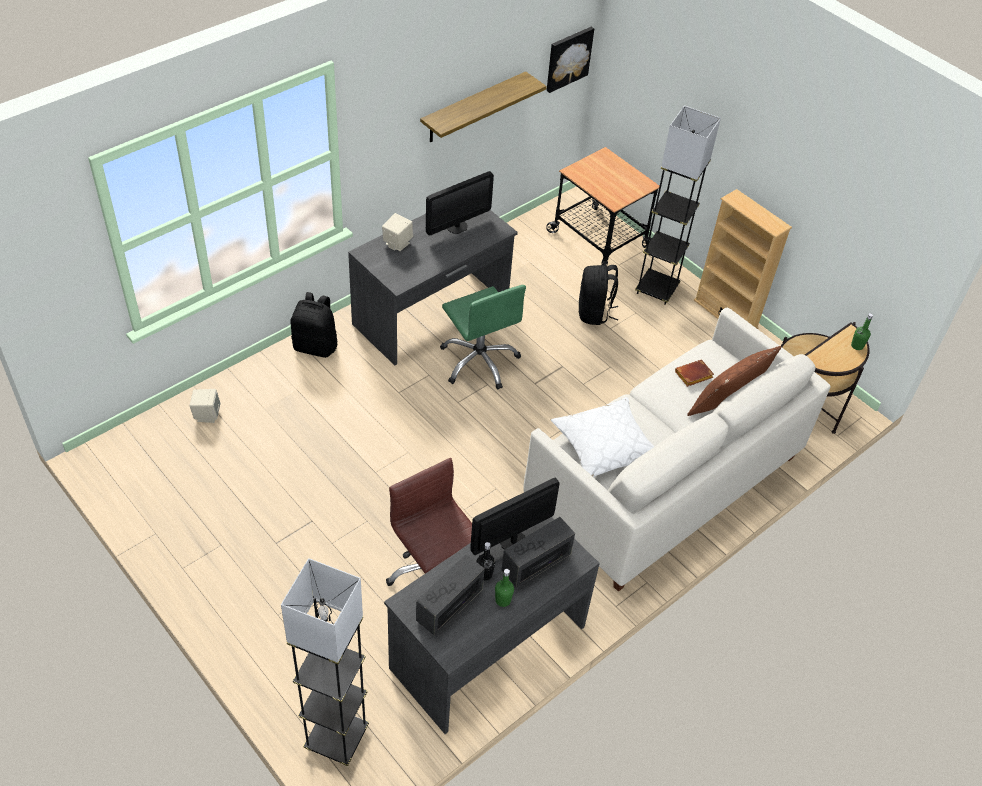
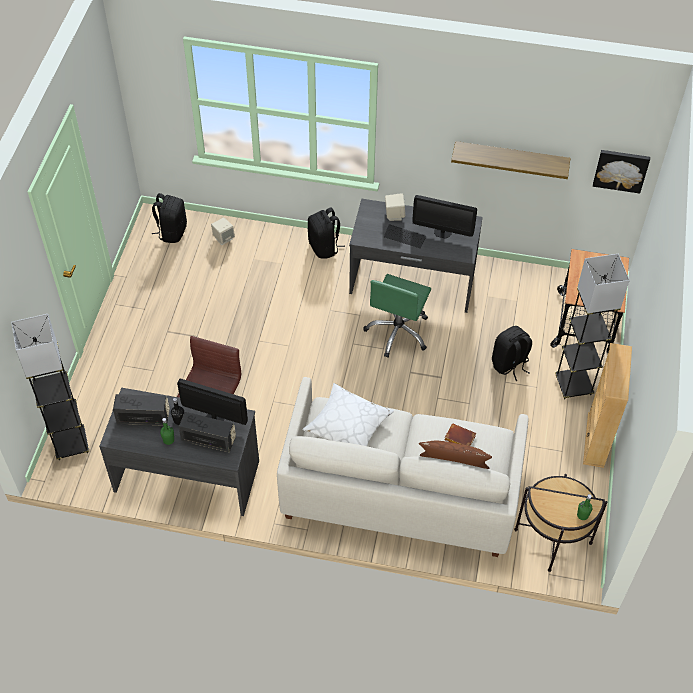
camera: 55 degrees right, 5 degrees up
(143, 452) = (172, 232): none -> black backpack
(433, 254) = (404, 237): none -> keyboard

